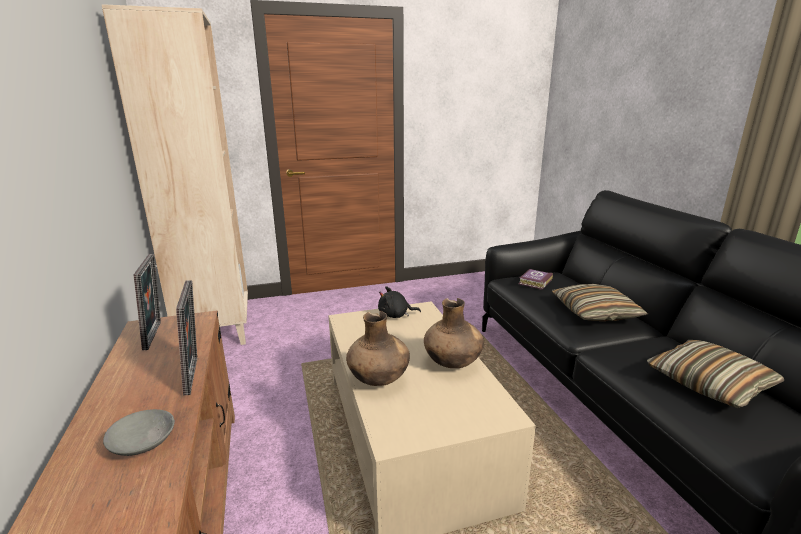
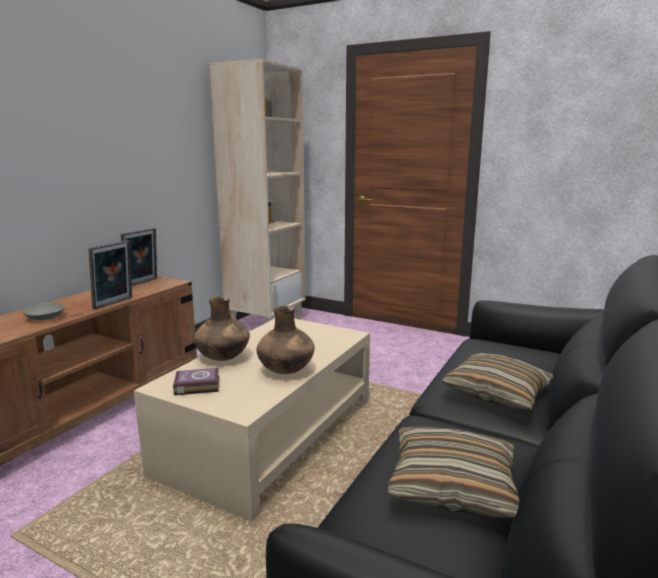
camera: 45 degrees right, 5 degrees down
(395, 315) = (320, 331): black plush toy -> none
(534, 282) = (495, 349): book -> book (196, 385)

